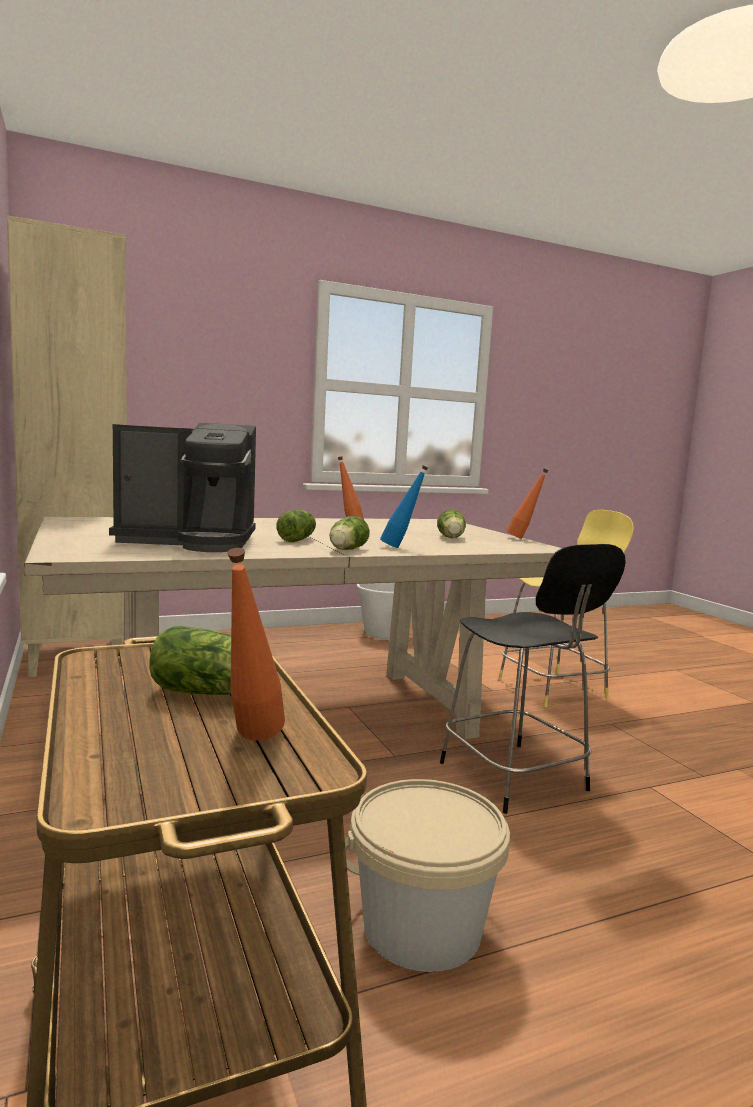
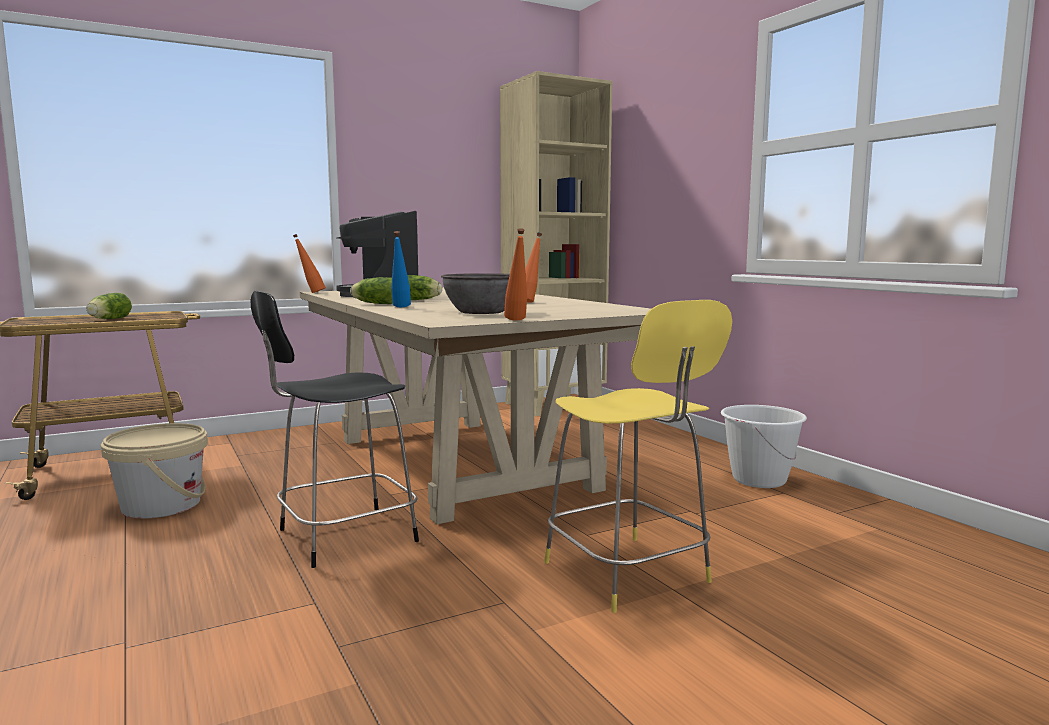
camera: 85 degrees right, 0 degrees up
(250, 743) = (51, 322): orange bottle -> orange bottle (310, 293)
(451, 538) = (482, 312): lettuce -> grey bowl

